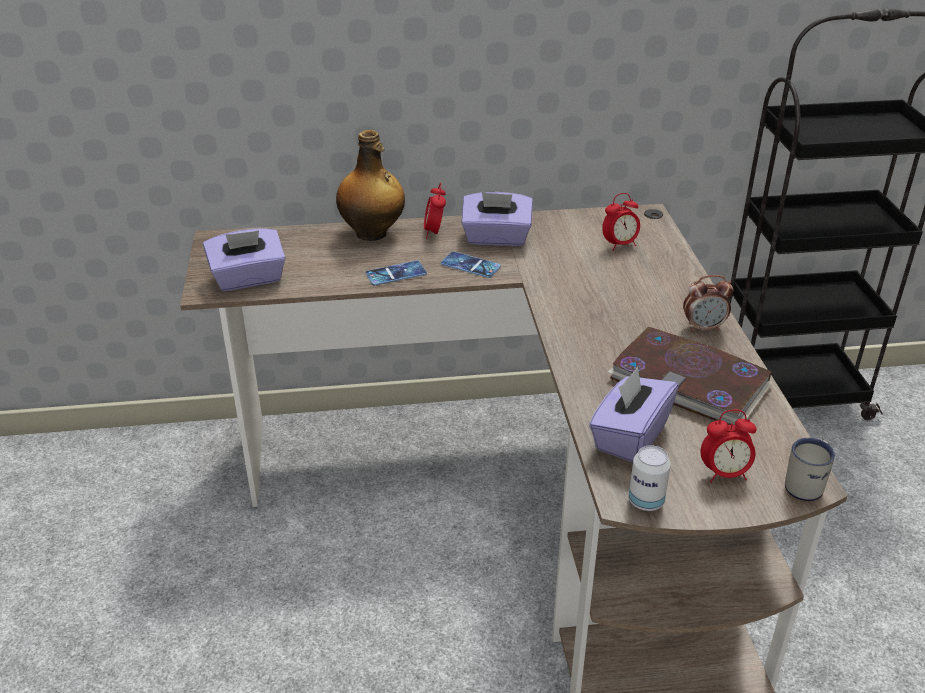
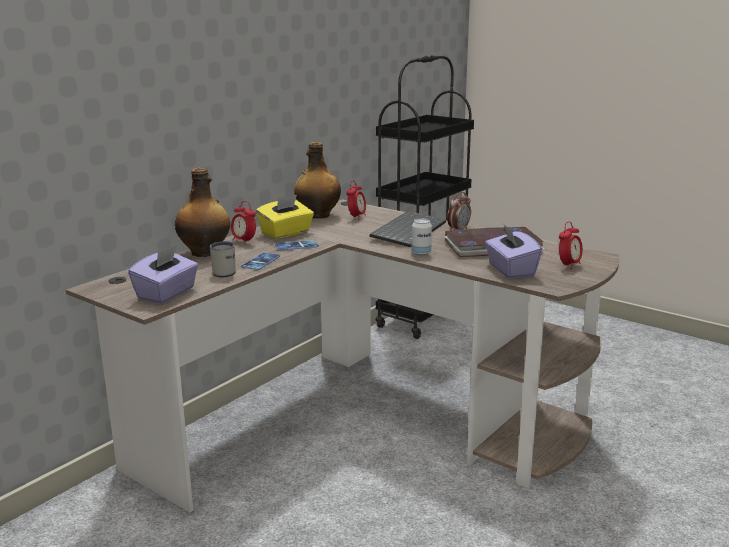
camera: 45 degrees left, 15 degrees down
(496, 238) = (286, 233): purple tissue box -> yellow tissue box
(581, 222) = (318, 215): none -> bottle
(636, 298) = (408, 230): none -> keyboard
(646, 502) = (562, 284): can -> can (421, 253)
(807, 485) = (601, 257): white mug -> white mug (225, 272)

